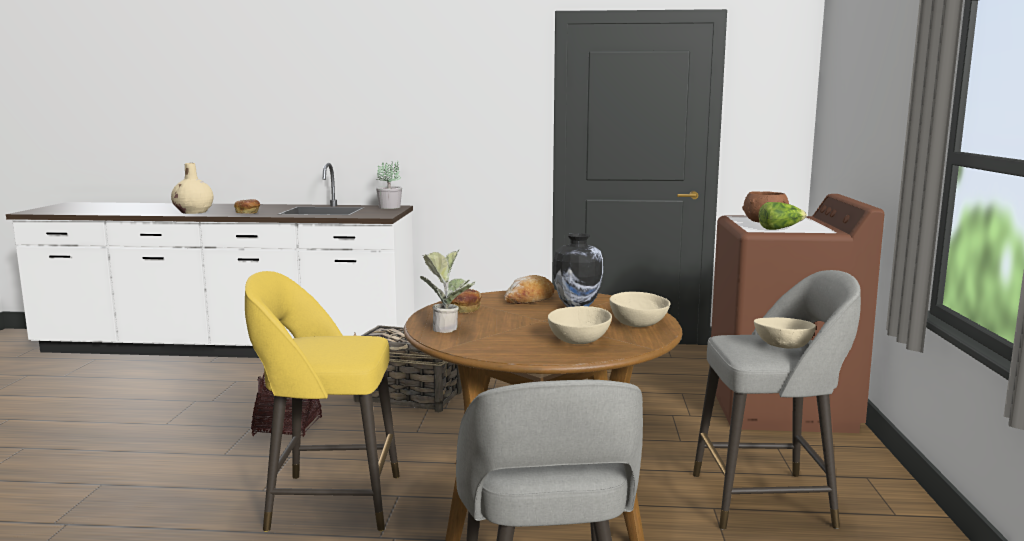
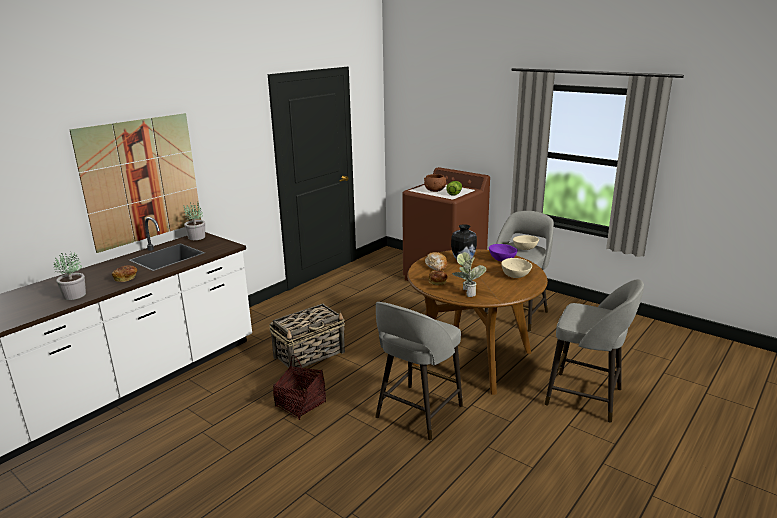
camera: 55 degrees left, 10 degrees up
(194, 212) = (75, 295): beige vase -> potted plant
(330, 502) = (417, 413): yellow stool -> grey stool
(346, 123) = (142, 180): none -> picture
(637, 323) = (502, 259): beige bowl -> purple bowl

